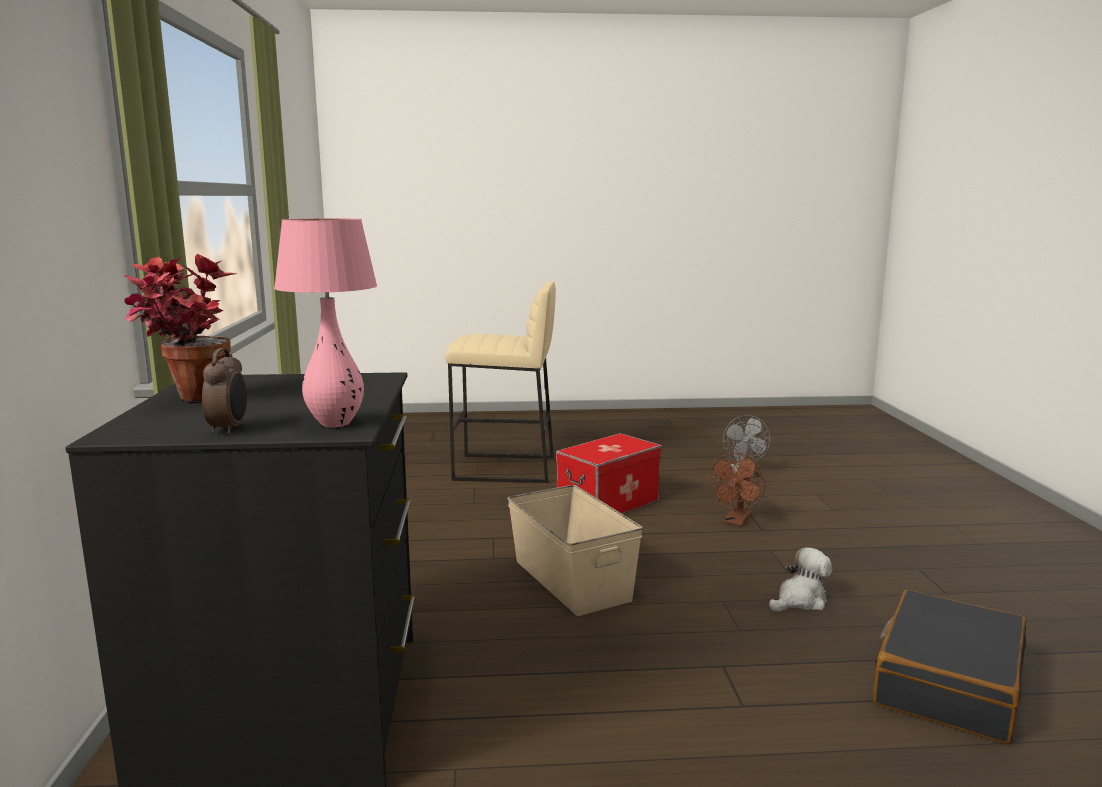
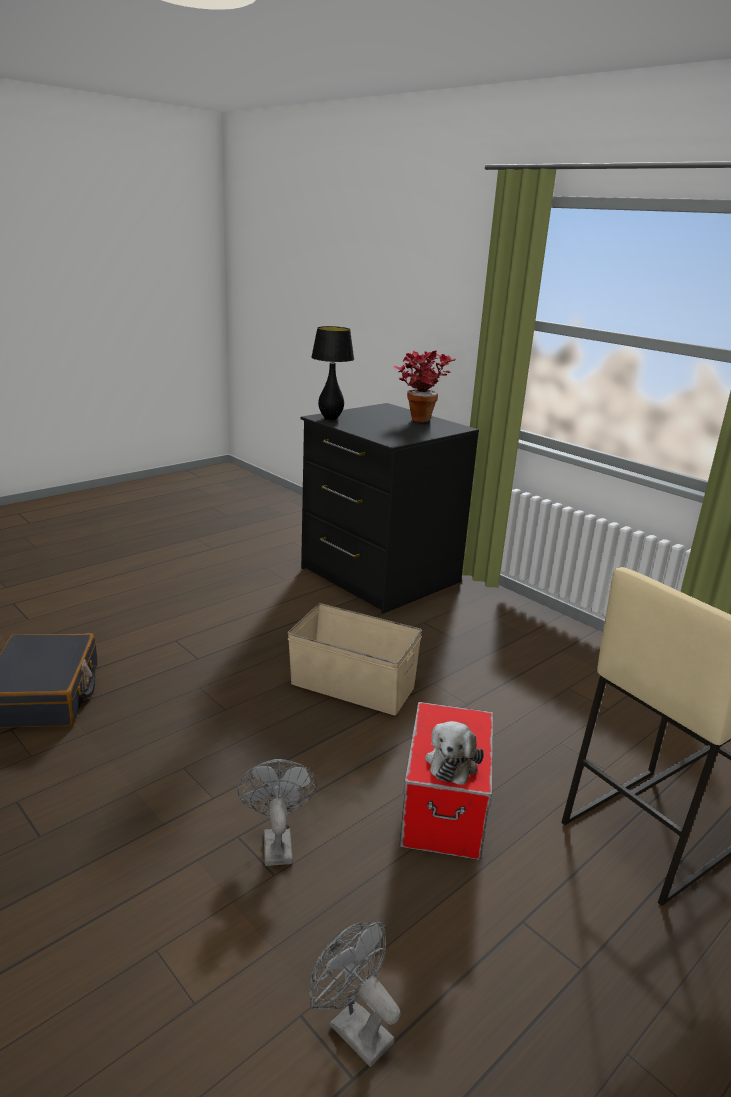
camera: 140 degrees right, 10 degrees up
(229, 429) = (359, 412): alarm clock -> none
(336, 424) = (330, 418): pink table lamp -> black table lamp
(736, 521) = (276, 842): brown fan -> grey fan
(800, 600) = (161, 734): plush toy -> plush toy (452, 762)

